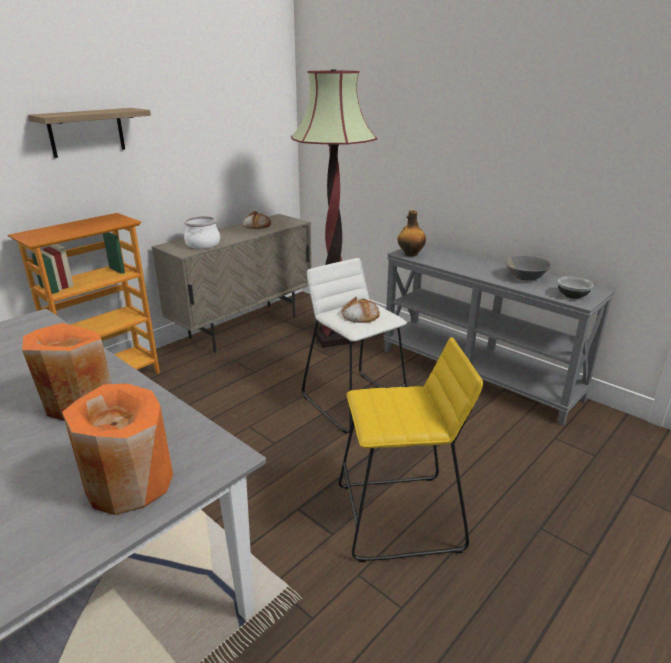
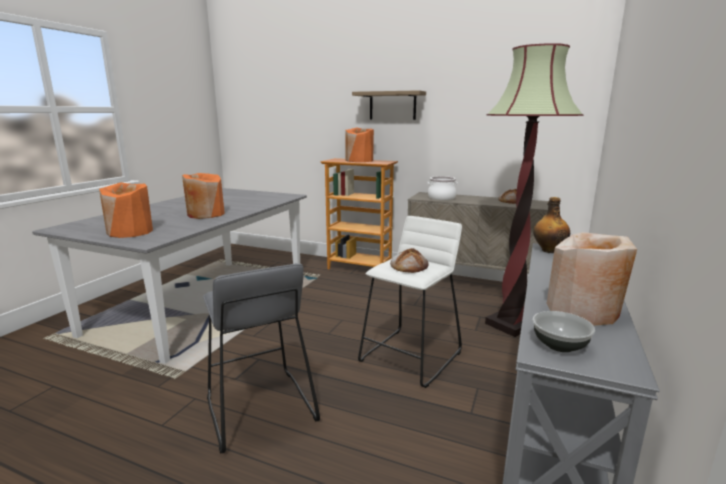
camera: 70 degrees right, 10 degrees down
(74, 227) = (359, 160): none -> orange vase
(399, 517) = (259, 408): yellow stool -> grey stool
(525, 277) = (583, 310): grey bowl -> beige vase

